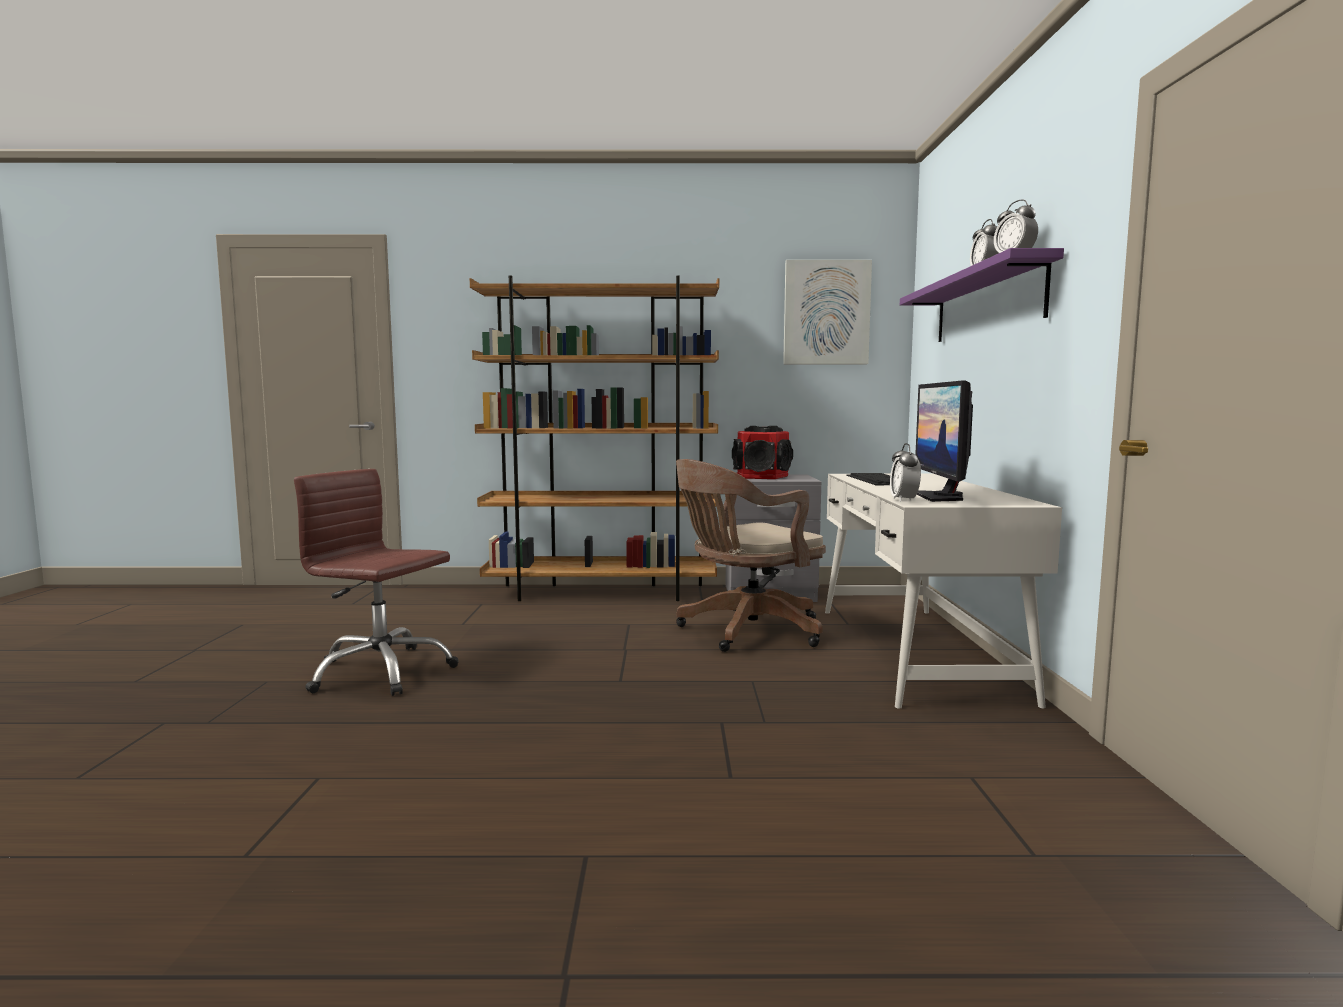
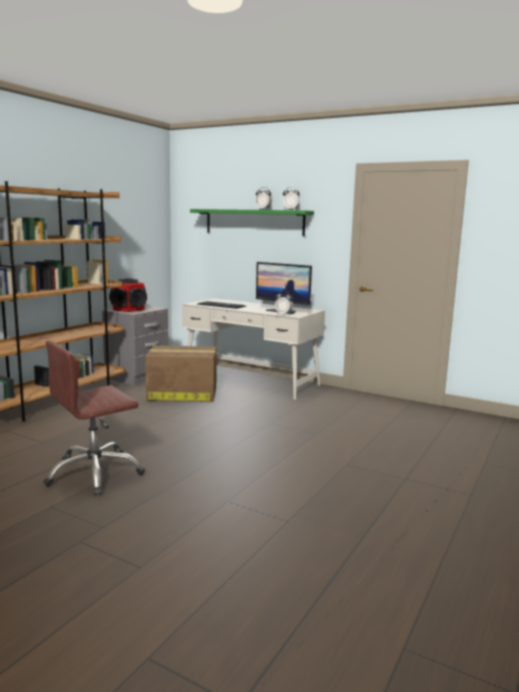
camera: 60 degrees left, 5 degrees up
(745, 631) = (181, 394): brown office chair -> cardboard box
(826, 313) = (139, 210): picture -> none
(986, 304) = (254, 222): purple shelf -> green shelf

